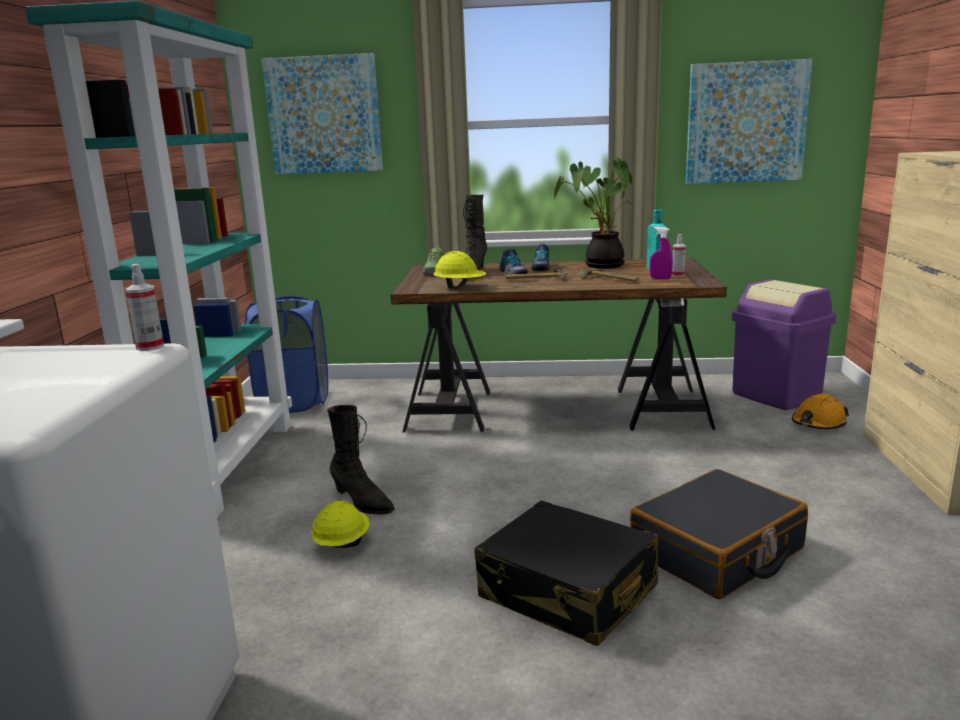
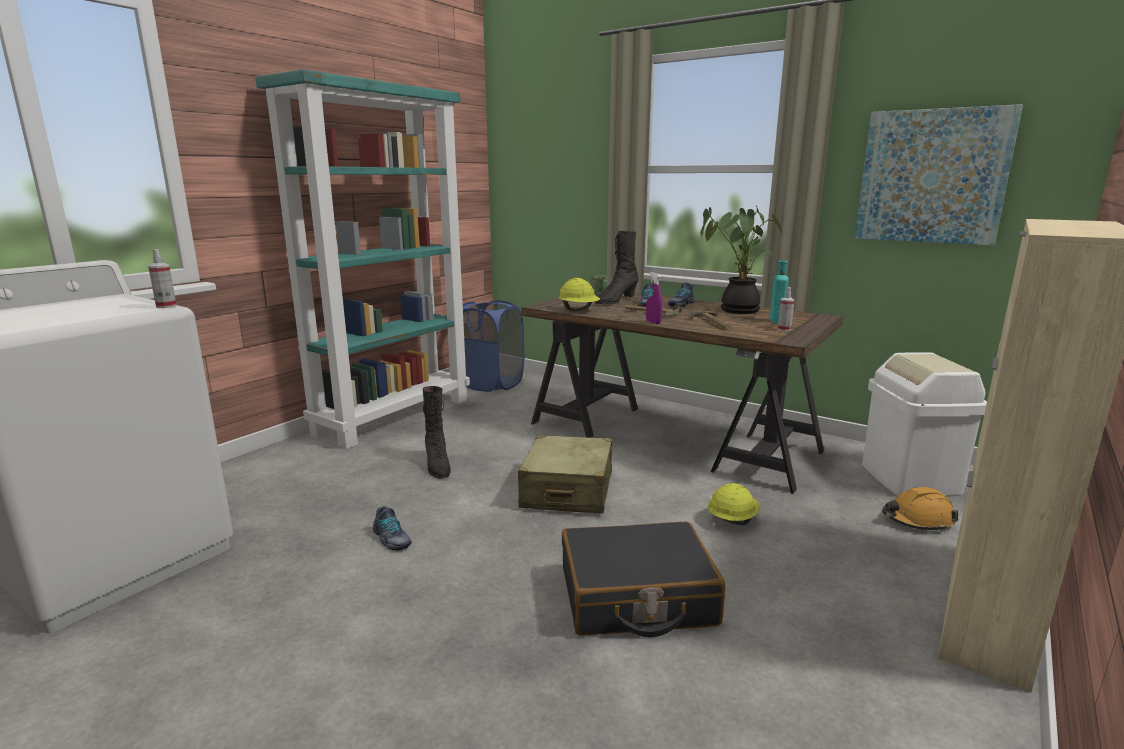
camera: 30 degrees right, 0 degrees up
(324, 115) = (547, 157): picture -> none
(341, 544) = (388, 489): yellow hard hat -> yellow hard hat (732, 520)
(423, 590) = (391, 539): none -> shoe
(532, 484) = (567, 490): none -> beige suitcase
(567, 593) = (476, 580): black suitcase -> none
(660, 278) = (759, 329): purple spray bottle -> purple spray bottle (653, 322)
(777, 395) = (910, 480): purple trash can -> white trash can

